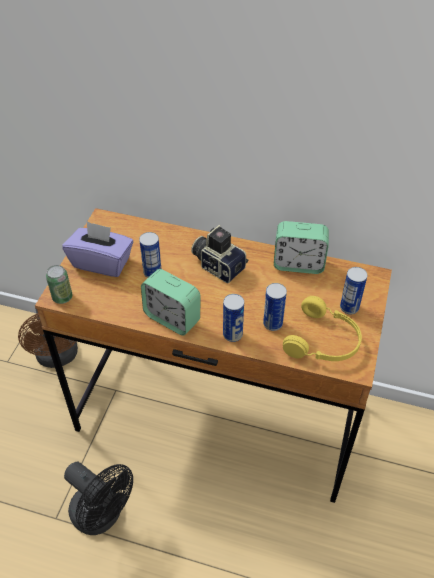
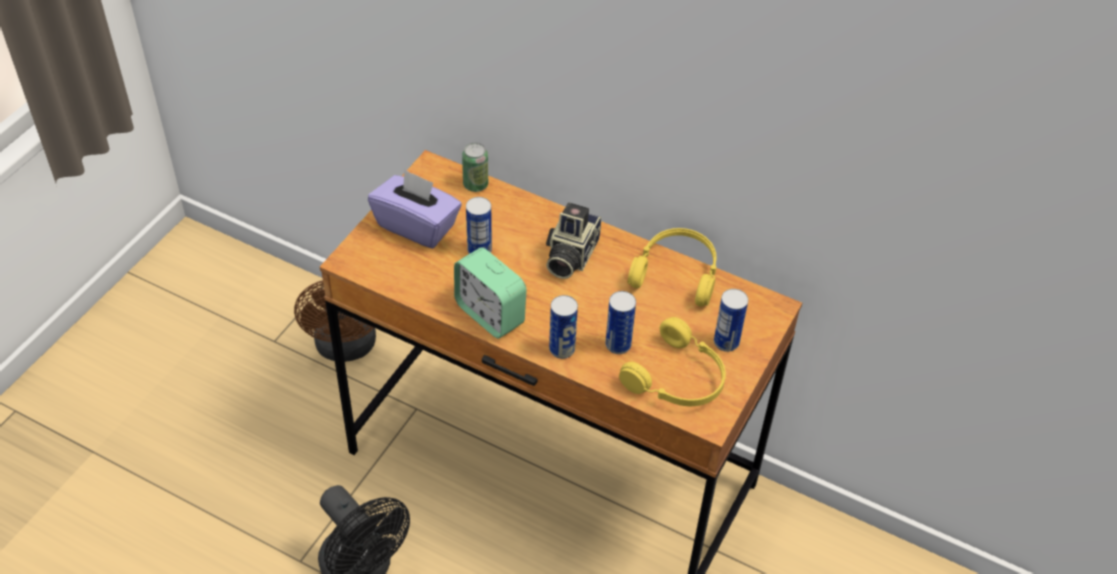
camera: 10 degrees right, 0 degrees up
(62, 297) = (356, 262): can -> can (475, 185)
(218, 265) = (569, 256): camera -> camera turned 120 degrees counterclockwise
(298, 264) = (677, 273): alarm clock -> yellow headphones

